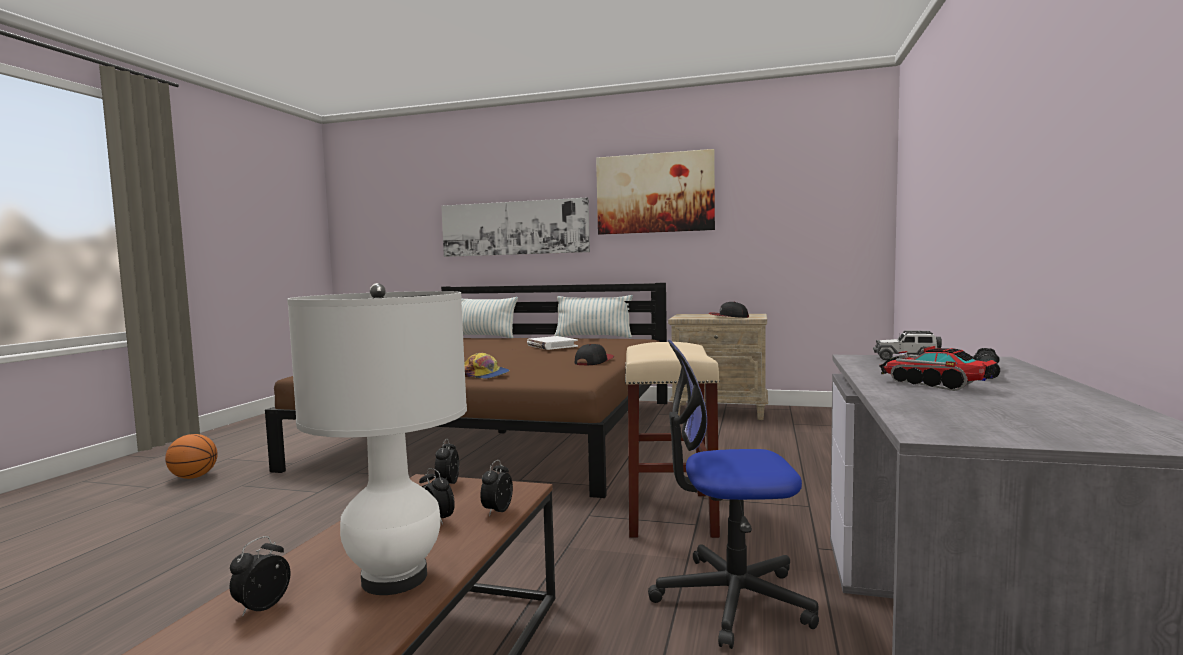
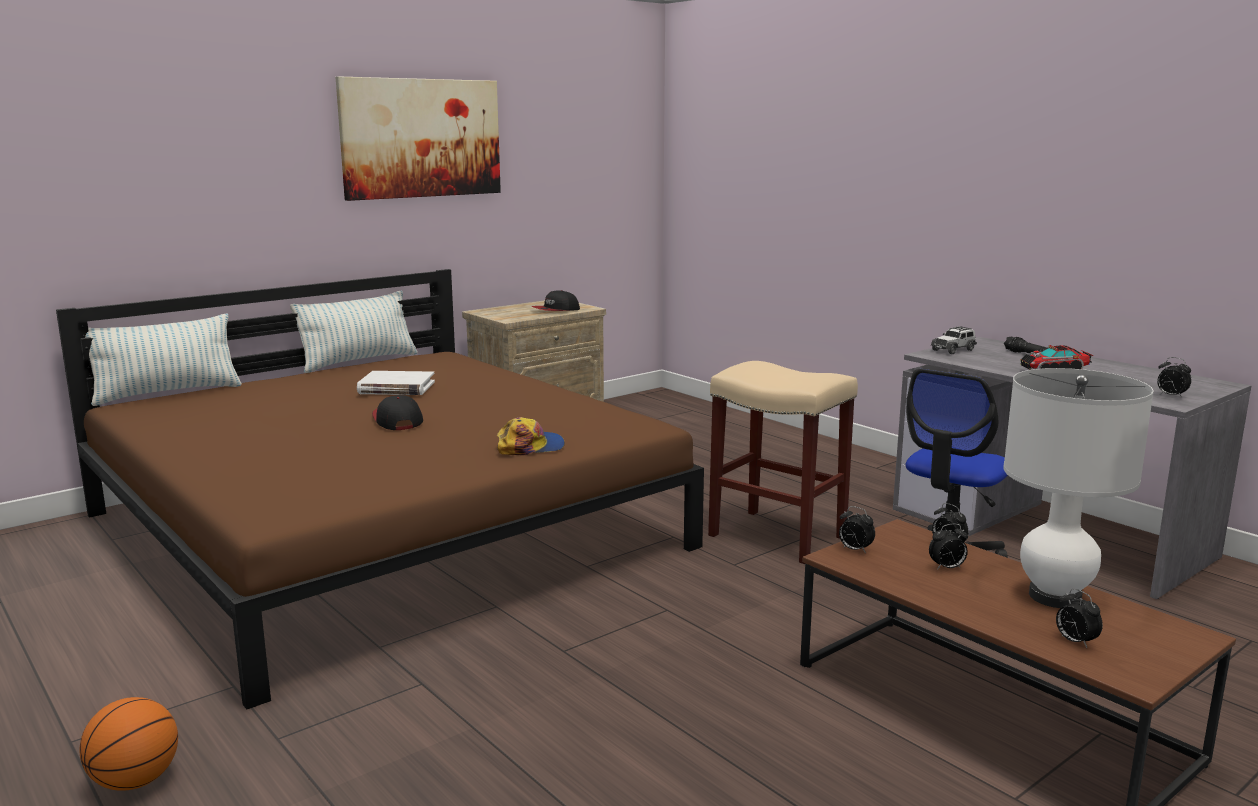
camera: 55 degrees left, 10 degrees up
(514, 228) = (194, 190): picture -> none
(593, 361) = (549, 399): cap -> cap (397, 420)
(981, 428) = (1170, 396): none -> alarm clock

